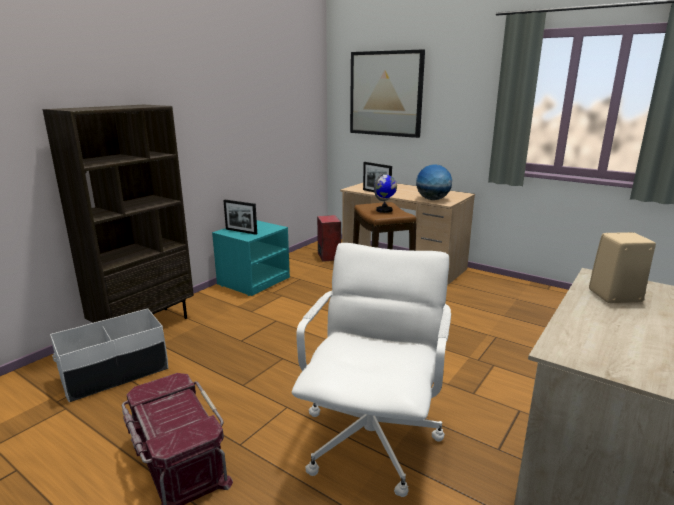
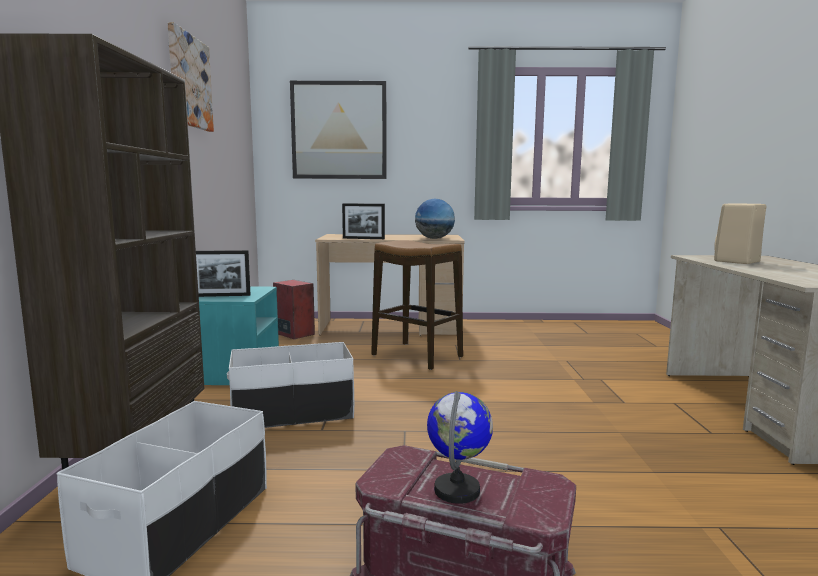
camera: 35 degrees left, 10 degrees down
(236, 79) = (189, 81): none -> picture
(243, 323) = (293, 413): none -> white storage box
(372, 440) = (618, 465): white office chair -> none
(384, 210) = (419, 243): globe -> globe (457, 490)

